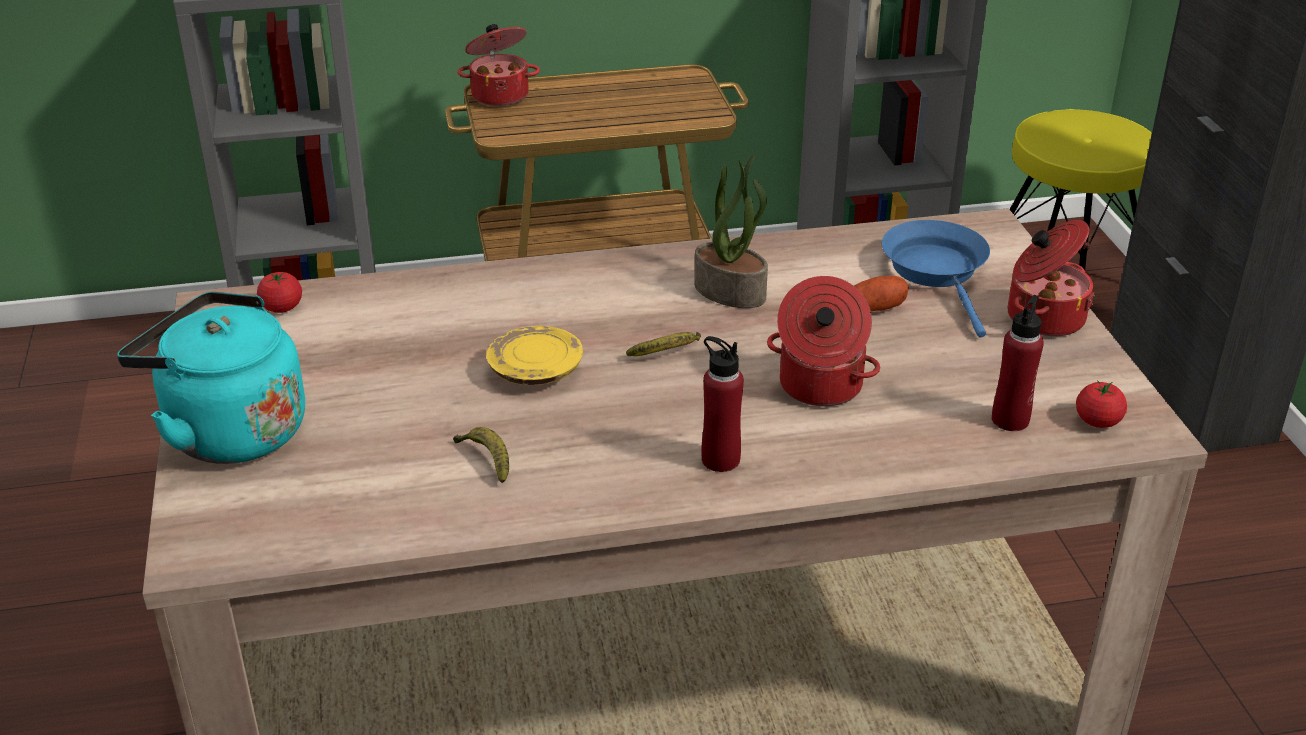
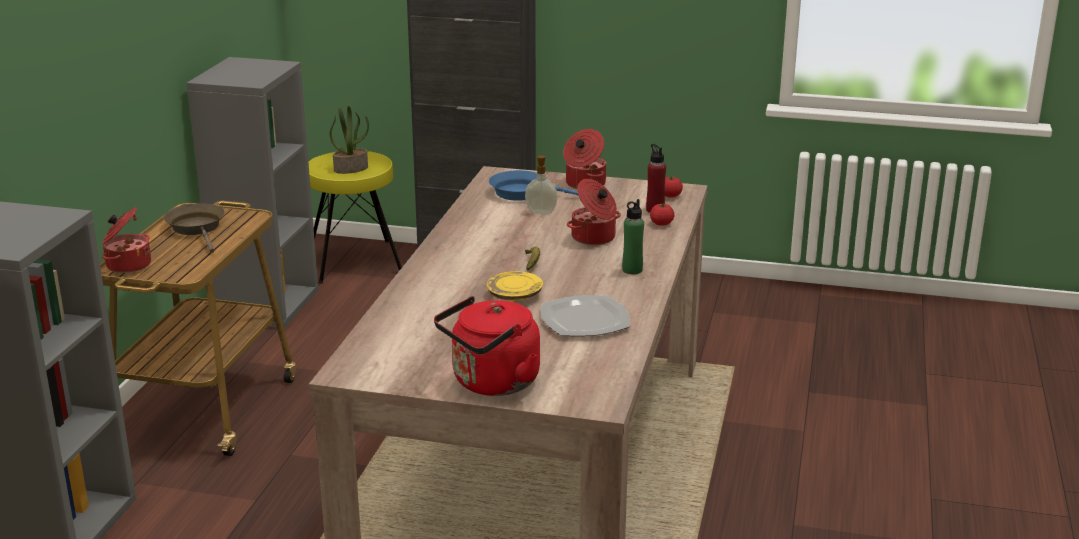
camera: 65 degrees left, 10 degrees down
(229, 431) = (491, 383): turquoise kettle -> red kettle
(282, 307) = (369, 352): tomato -> tomato (661, 224)
(487, 460) = (584, 320): banana -> plate
(640, 98) = (197, 228): none -> brown frying pan
(720, 459) = (632, 270): red bottle -> green bottle
(731, 291) = (490, 237): potted plant -> potted plant (351, 168)
(875, 308) = (541, 212): potato -> soap dispenser

